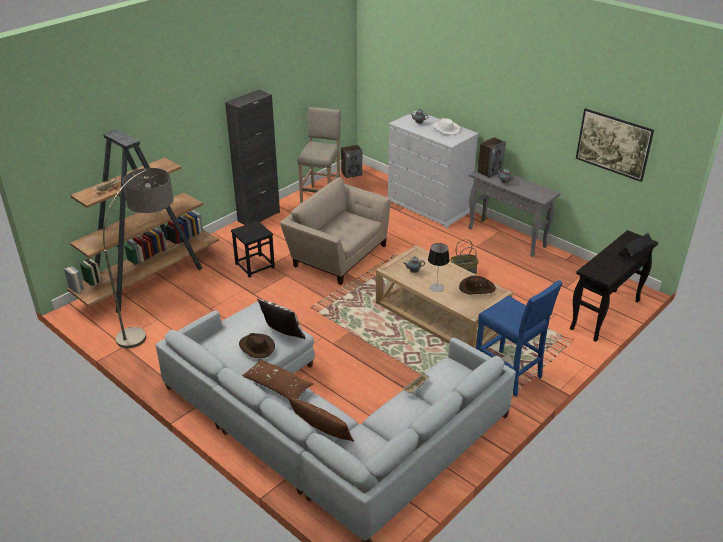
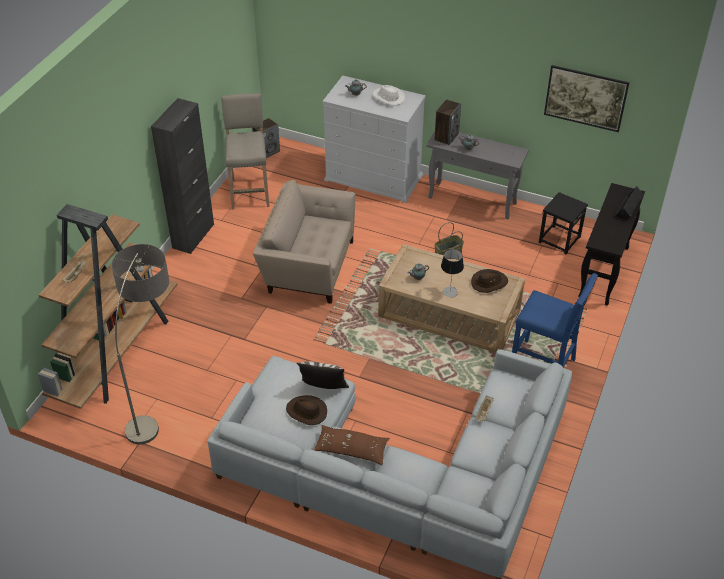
camera: 20 degrees left, 10 degrees up
(254, 265) = (225, 302): black stool -> black stool (559, 239)
(321, 429) = (419, 484): brown pillow -> none

